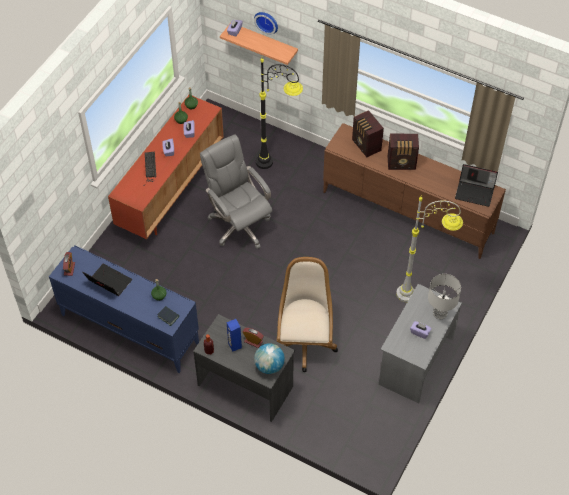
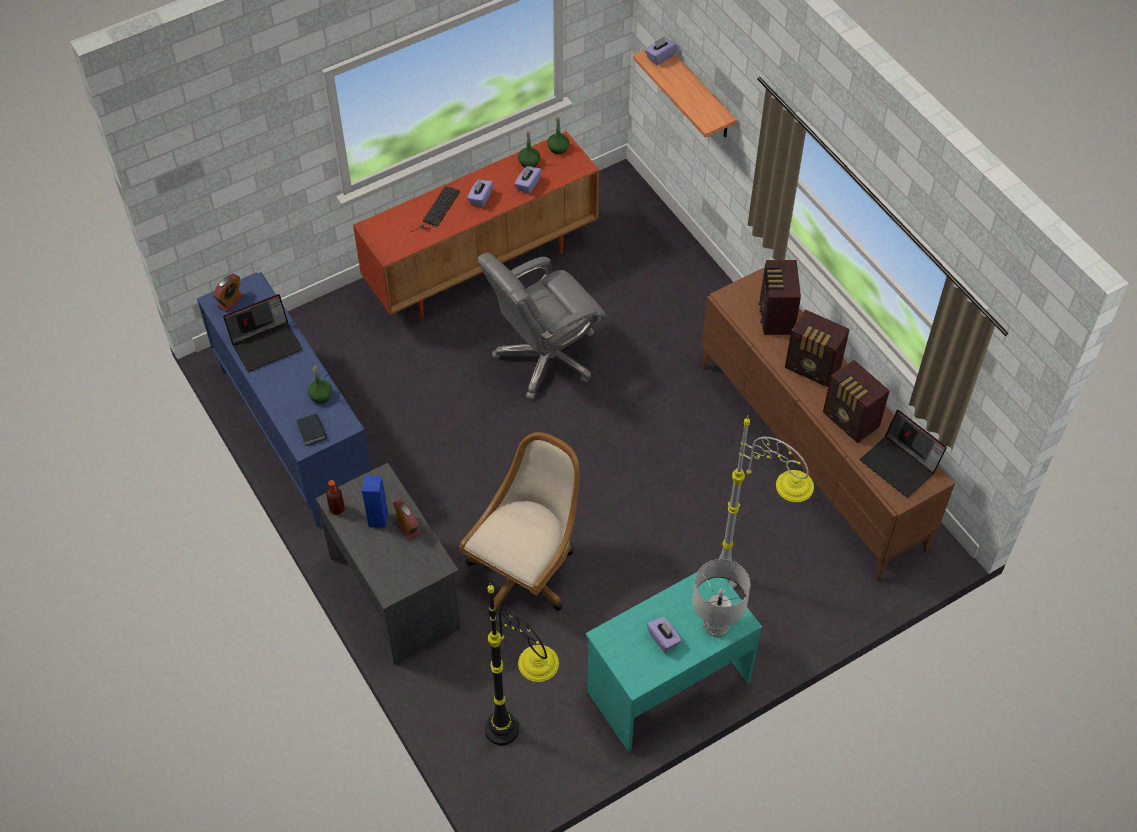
camera: 30 degrees right, 0 degrees up
(108, 282) = (266, 344): laptop -> laptop turned 90 degrees clockwise
(239, 225) = (546, 358): grey office chair -> grey office chair turned 120 degrees counterclockwise
(267, 21) = (705, 57): wall clock -> none
(269, 366) = (405, 574): globe -> none
(278, 165) = (662, 298): black floor lamp -> black floor lamp (522, 749)
(415, 361) = (667, 685): grey desk -> turquoise desk
(437, 181) = (851, 421): none -> radio

